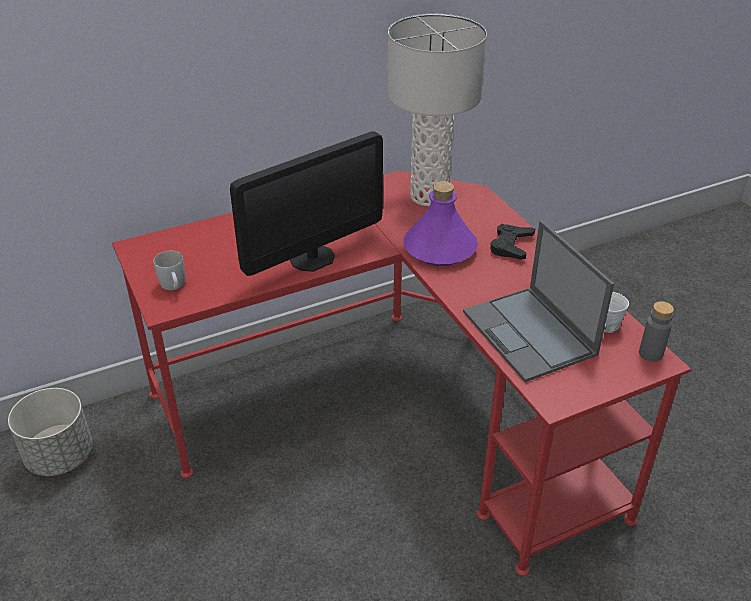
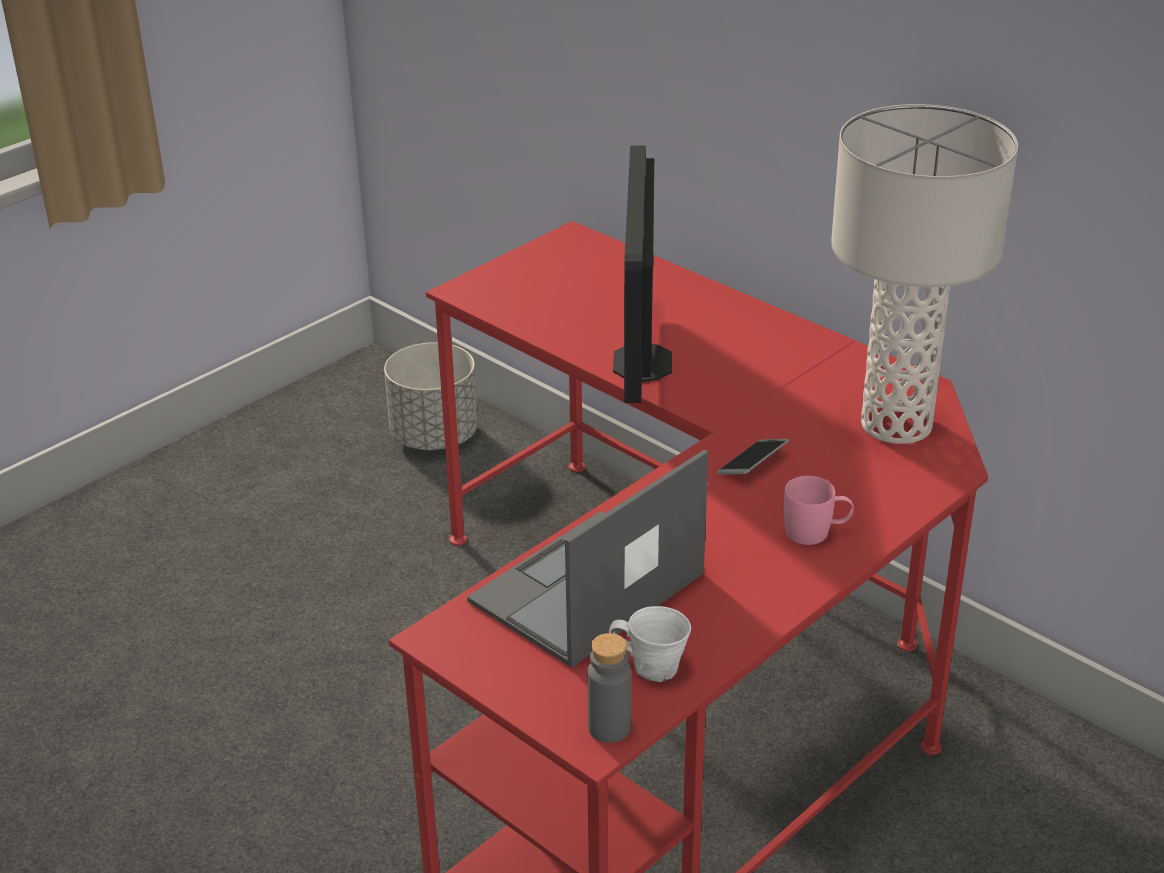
camera: 70 degrees right, 5 degrees down
(174, 286) = (511, 284): white mug -> none
(312, 258) = (642, 362): monitor -> monitor turned 60 degrees clockwise
(440, 248) = (752, 464): purple bottle -> phone
(511, 245) = (816, 532): black game controller -> pink mug

